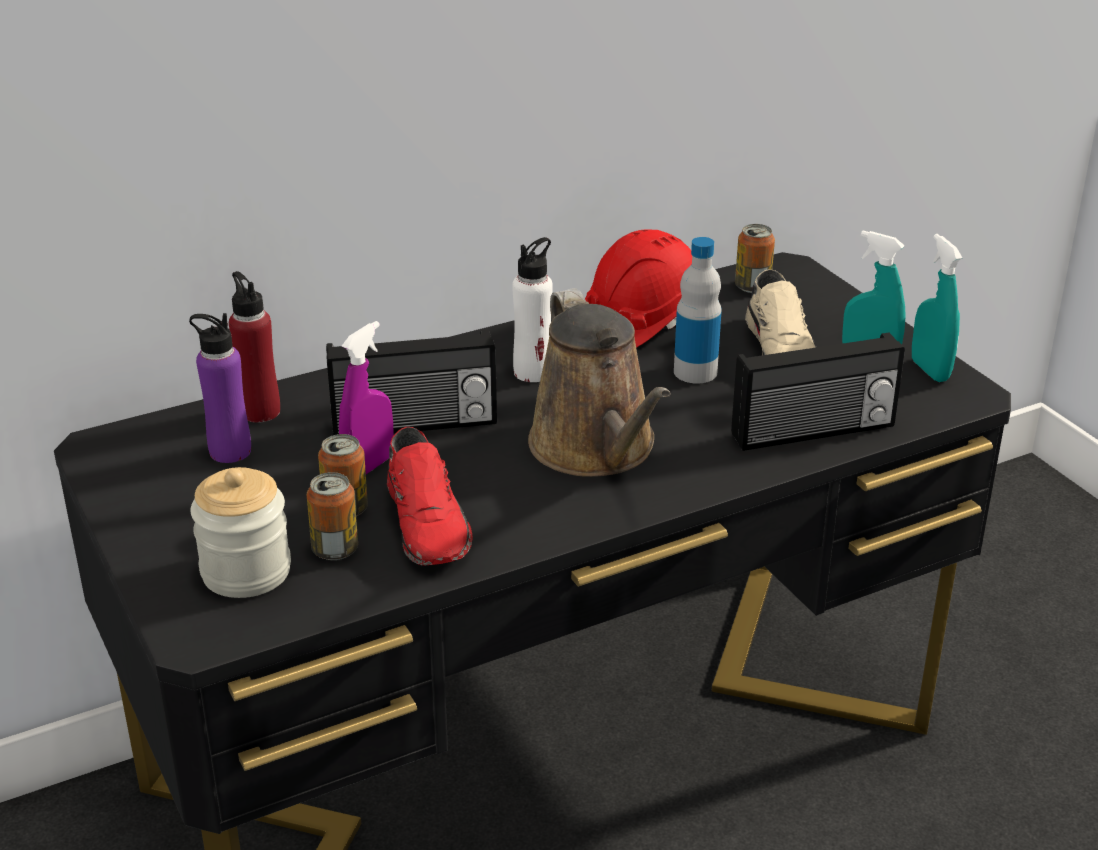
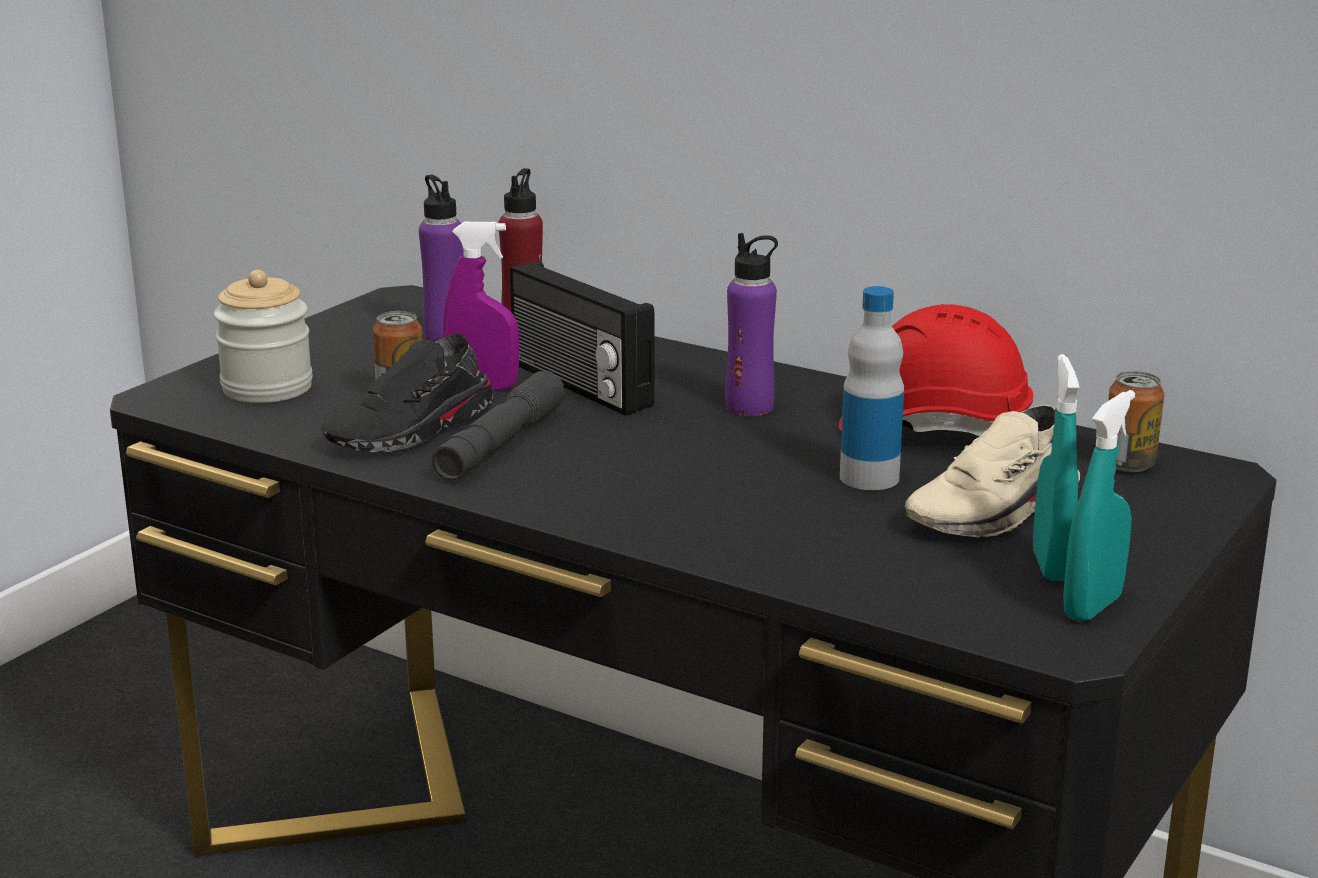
camera: 60 degrees right, 10 degrees down
(335, 550) = (332, 409): can -> none
(429, 523) = (414, 431): red shoe -> black shoe
(496, 491) = (500, 444): none -> grey flashlight
(533, 372) = (749, 407): white bottle -> purple bottle
(597, 449) = (636, 468): brown watering can -> none
(814, 432) = (826, 566): radio -> none

